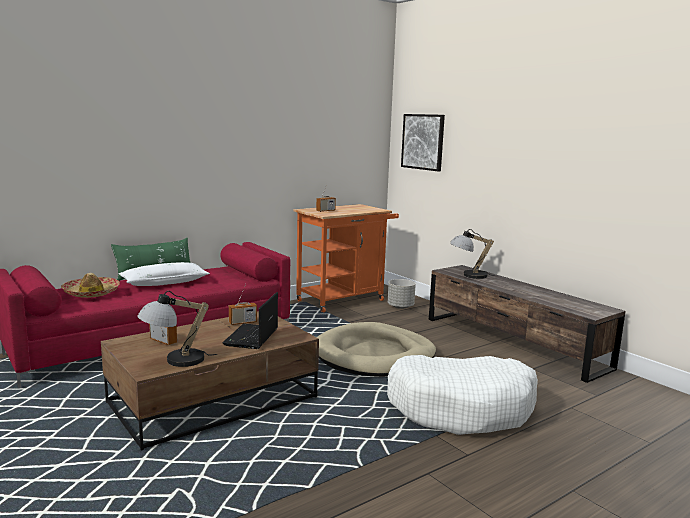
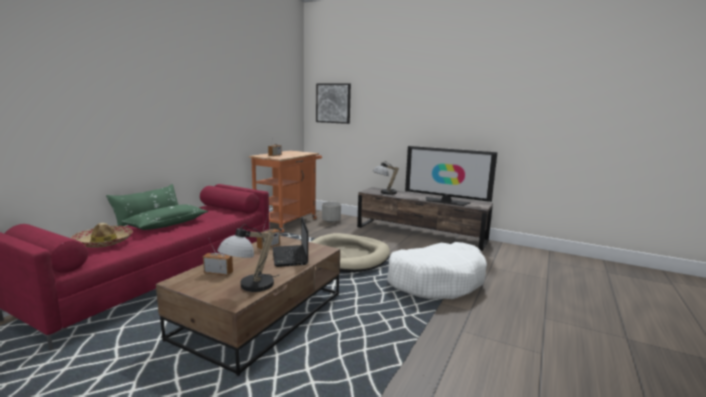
camera: 25 degrees left, 0 degrees up
(165, 282) = (167, 224): white pillow -> green pillow
(546, 299) = (446, 201): none -> television

